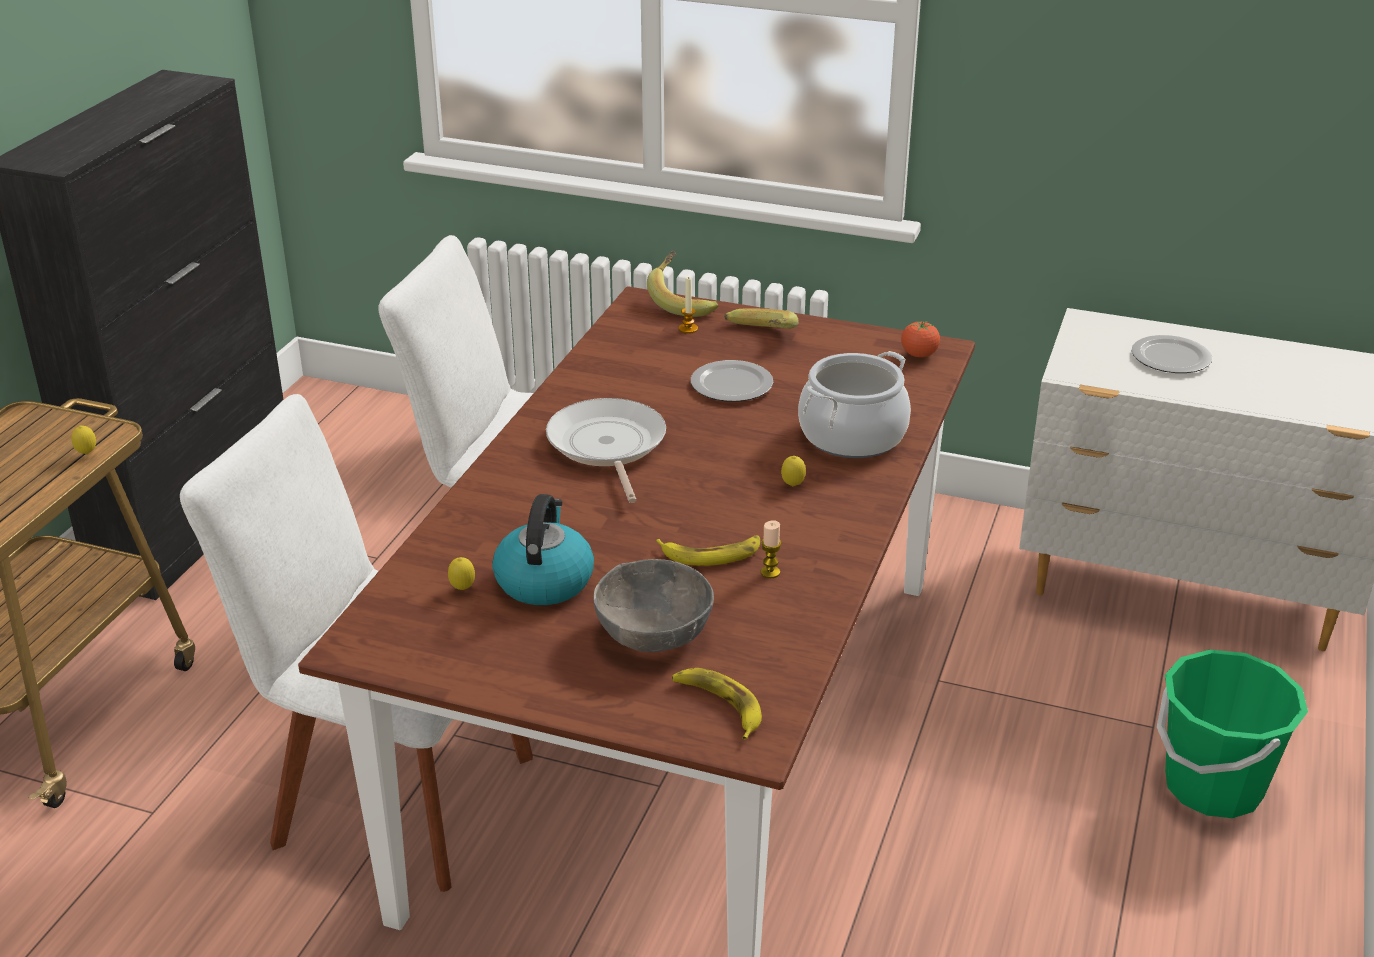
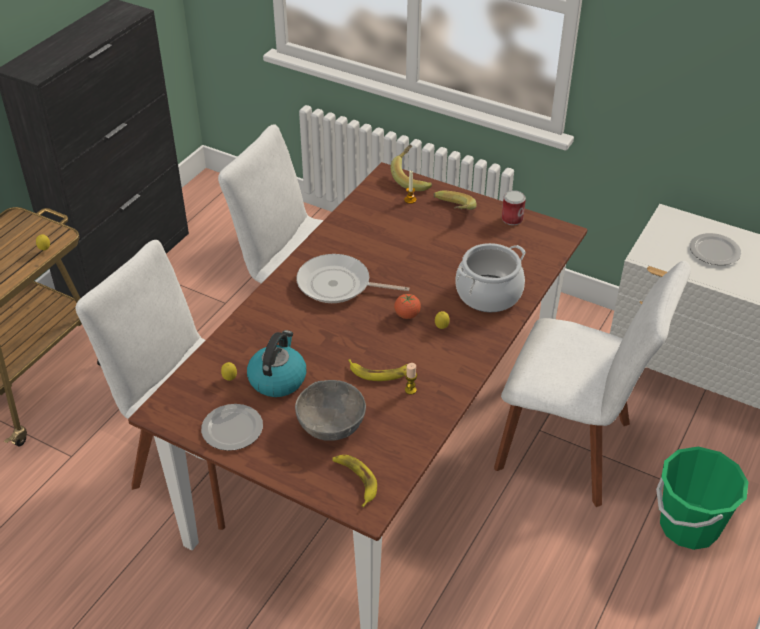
camera: 10 degrees right, 10 degrees up
(607, 446) = (338, 285): frying pan -> frying pan turned 75 degrees counterclockwise
(731, 384) = (425, 246): plate -> plate (232, 428)
(856, 339) = (512, 219): none -> can
(919, 355) = (548, 236): tomato -> tomato (407, 315)
(995, 700) = (571, 448): none -> white chair

